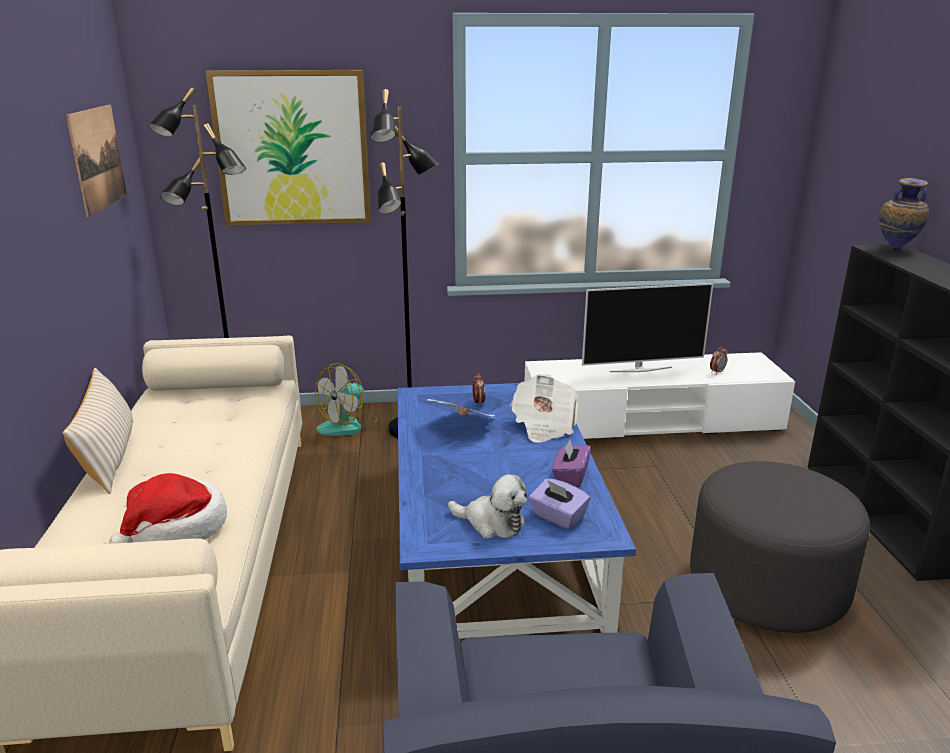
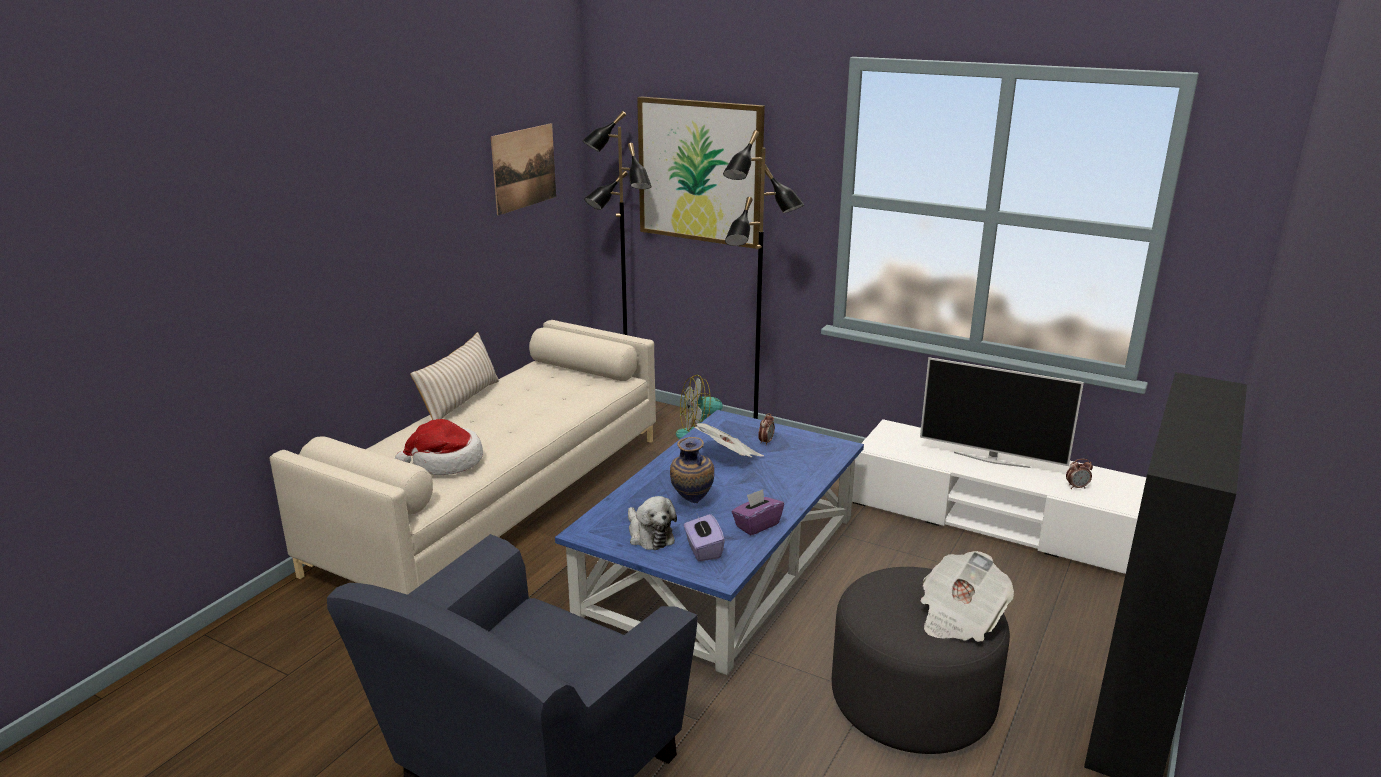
camera: 35 degrees right, 0 degrees up
(543, 426) = (794, 478): newspaper -> newspaper (959, 617)
(896, 249) = (1220, 388): vase -> vase (691, 503)

